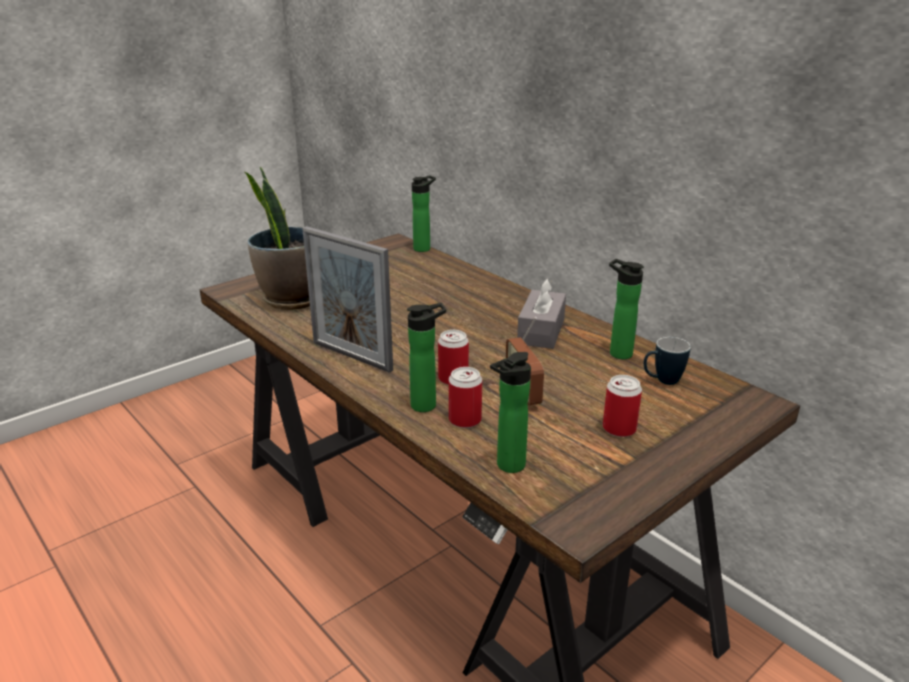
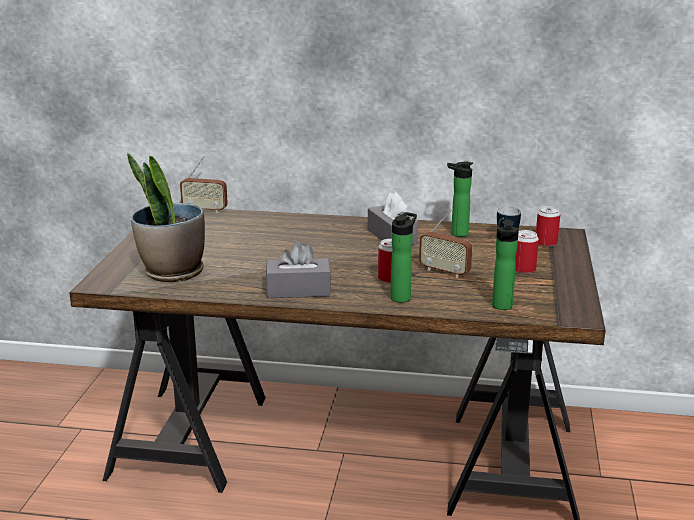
camera: 40 degrees left, 5 degrees down
(352, 356) = (298, 290): picture frame -> grey tissue box
(424, 248) = (205, 210): bottle -> radio
(465, 420) = (438, 296): can -> can (546, 243)

